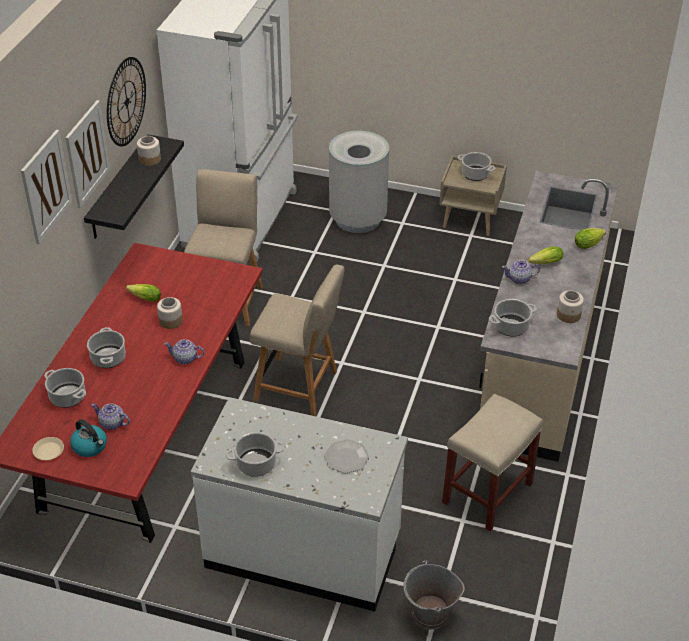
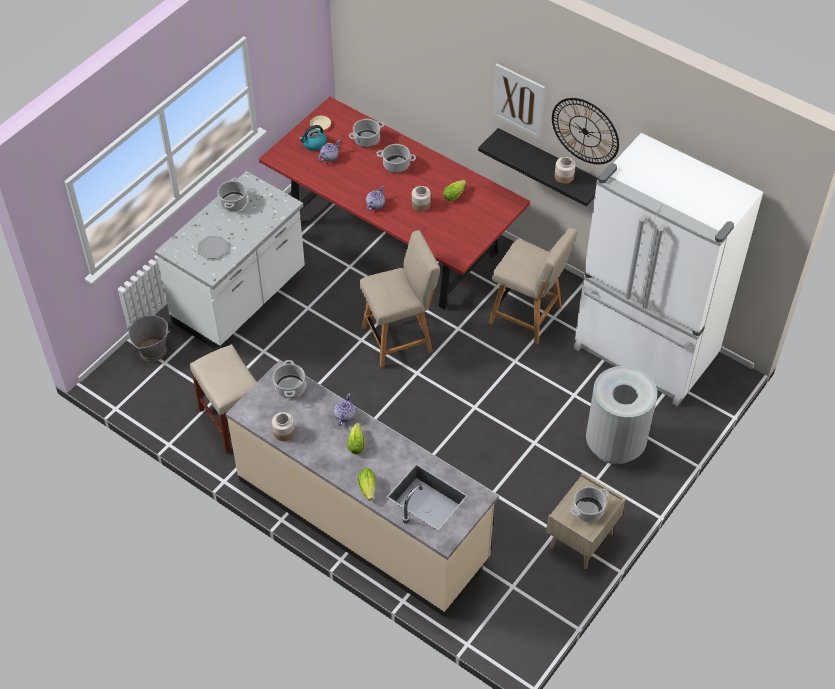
camera: 110 degrees right, 10 degrees up
(46, 186) = (464, 63): picture -> none
(300, 387) = (400, 338): beige chair -> beige chair turned 150 degrees counterclockwise

